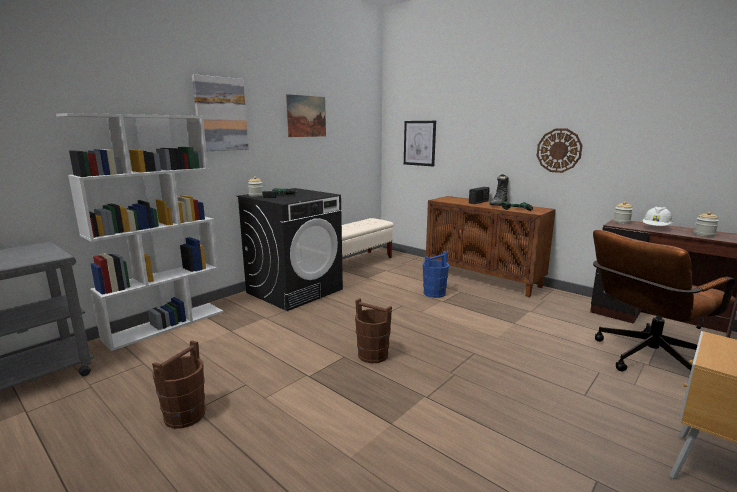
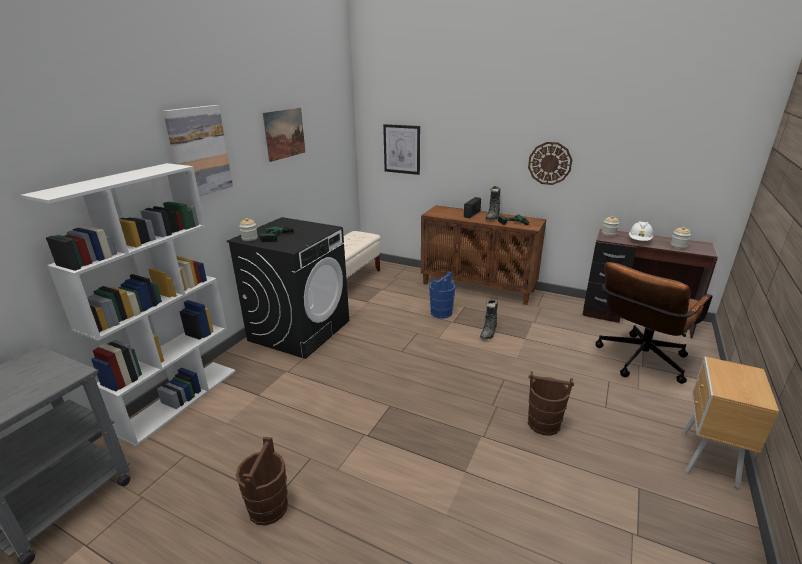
camera: 15 degrees left, 10 degrees up
(372, 355) = (416, 398): brown bucket -> brown bucket (543, 423)
(476, 313) = (489, 332): none -> black boot

